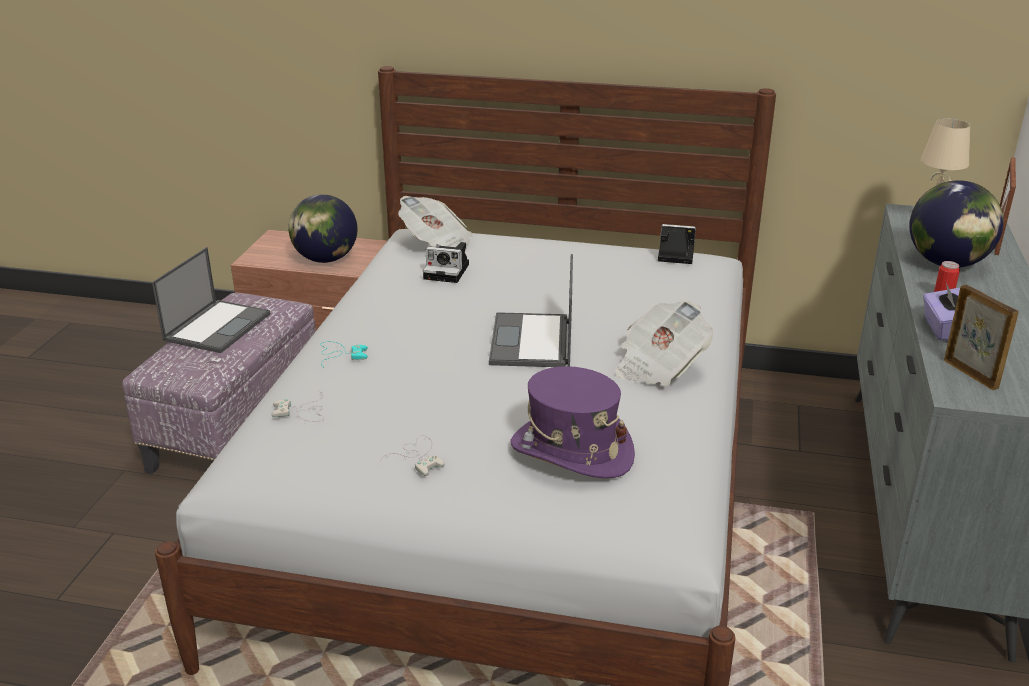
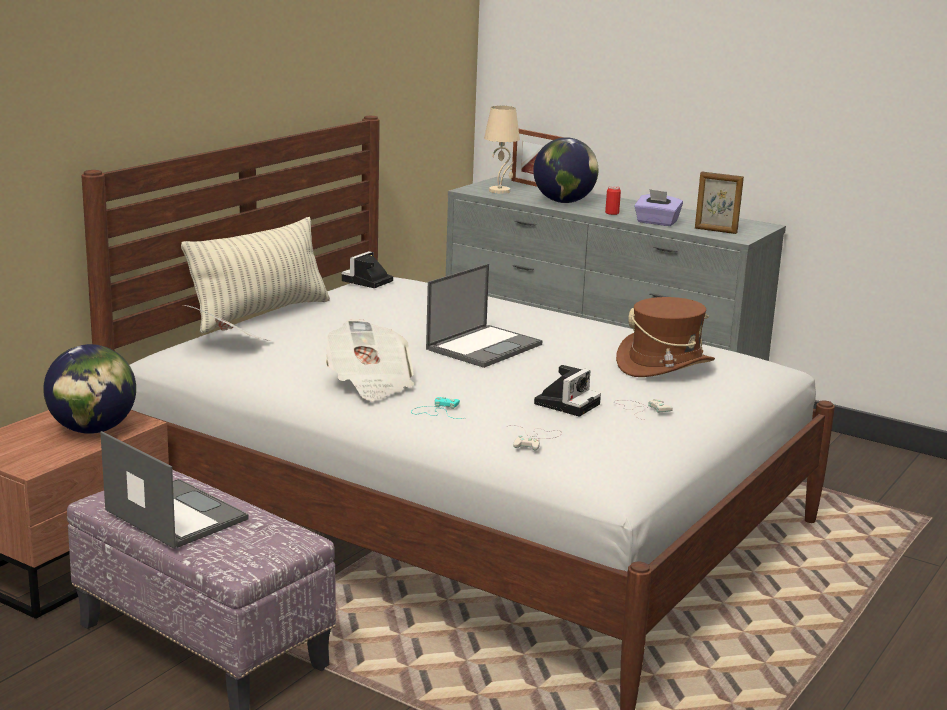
camera: 70 degrees left, 10 degrees down
(448, 271) = (305, 350): camera -> camera (567, 403)
(532, 342) = (484, 346): laptop -> laptop turned 75 degrees counterclockwise
(536, 237) = (260, 314): none -> pillow
(571, 451) = (664, 365): purple hat -> brown hat
(659, 366) = (560, 321): newspaper -> newspaper (369, 384)
(971, 374) = (715, 231): picture frame -> picture frame turned 150 degrees counterclockwise

